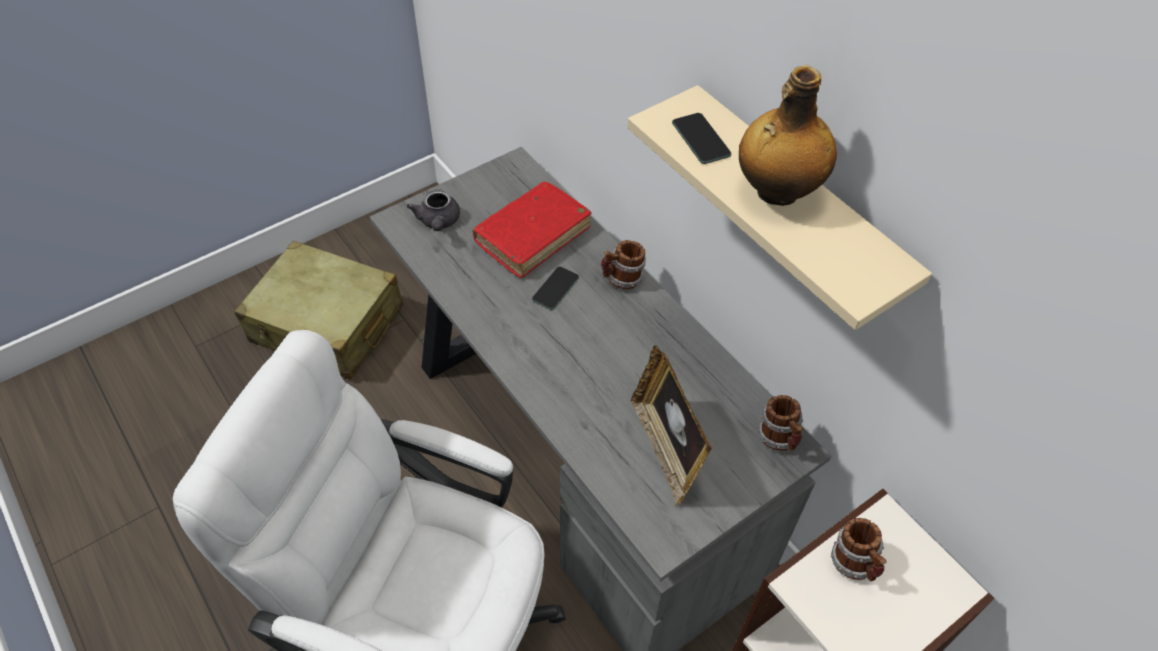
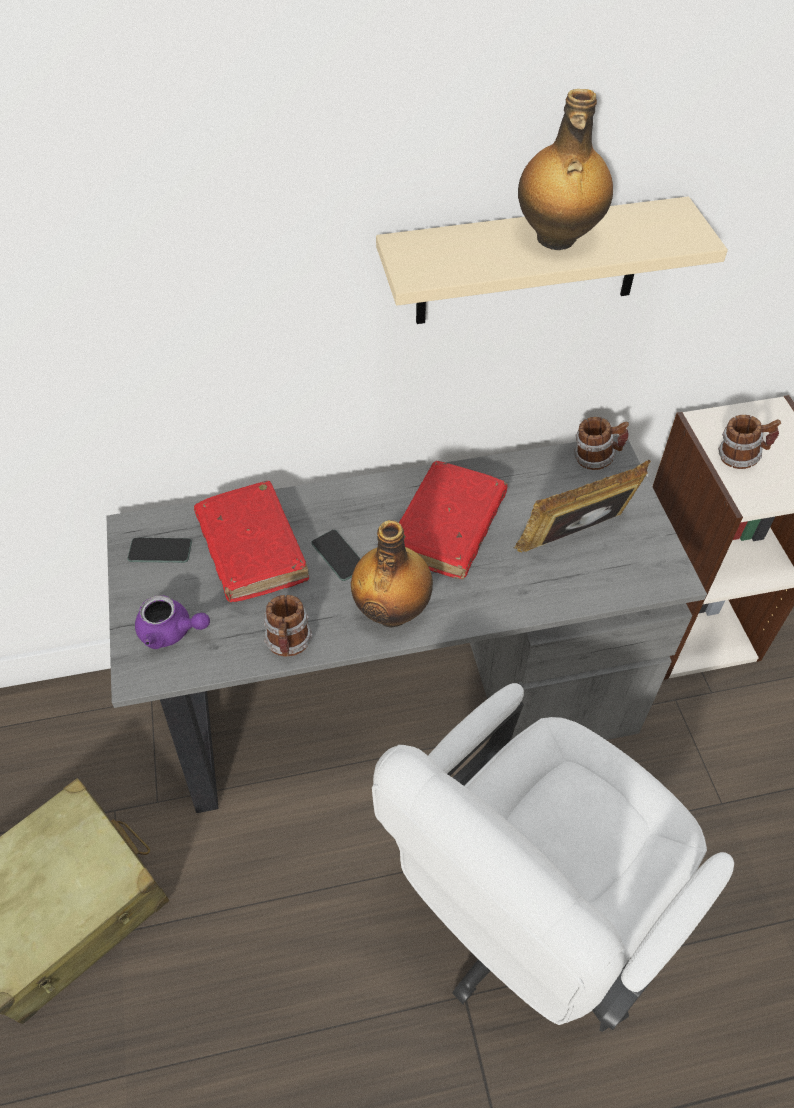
camera: 65 degrees left, 0 degrees up
(438, 222) = (171, 632): grey teapot -> purple teapot
(519, 341) = (393, 610): none -> bottle
(622, 280) = (358, 498): mug -> mug (289, 643)
(624, 350) = (448, 528): none -> red book
(665, 448) = (575, 539): picture frame -> picture frame turned 150 degrees clockwise
(701, 139) = (459, 257): phone -> phone (160, 551)

